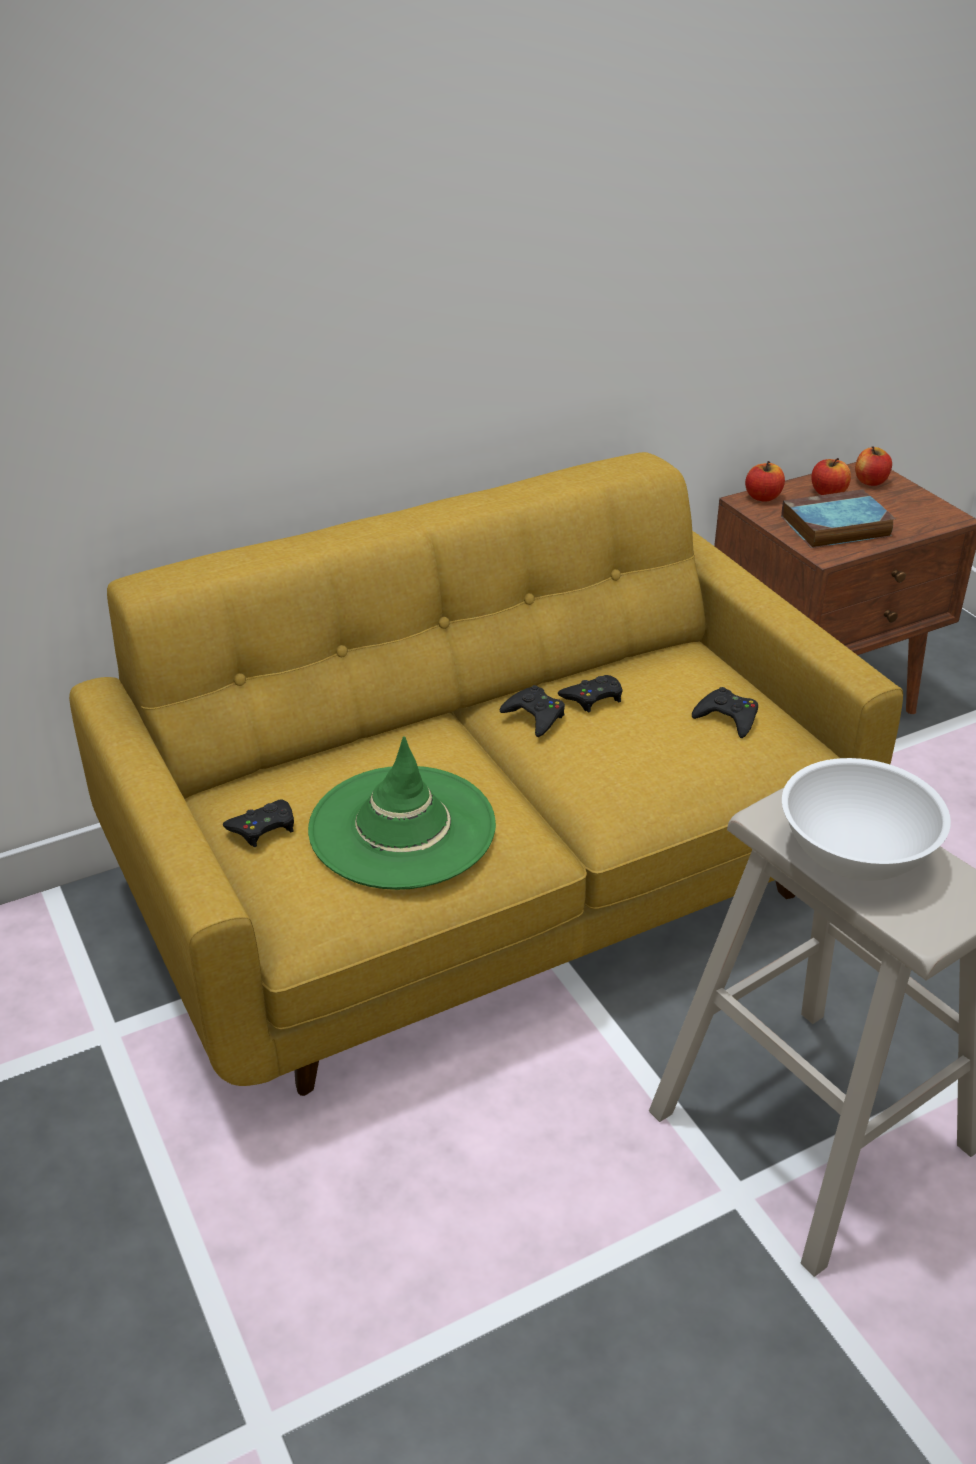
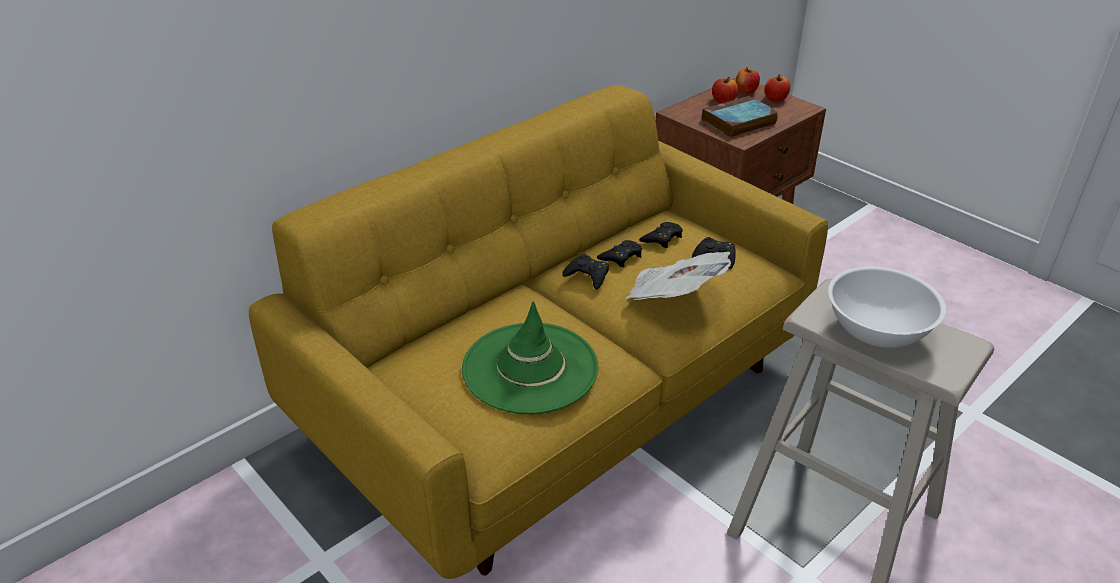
camera: 15 degrees left, 0 degrees up
(263, 827) = (429, 385): black game controller -> black game controller (662, 238)
(642, 765) = (674, 297): none -> newspaper
(763, 497) = (684, 108): apple -> apple (775, 99)

